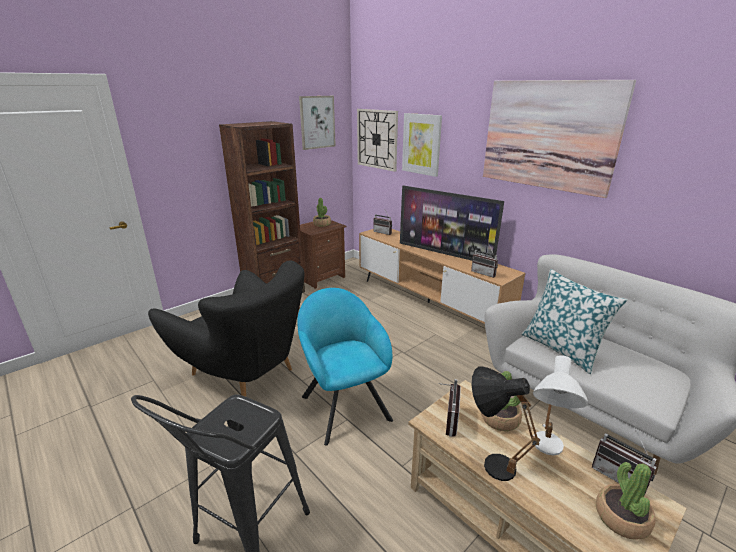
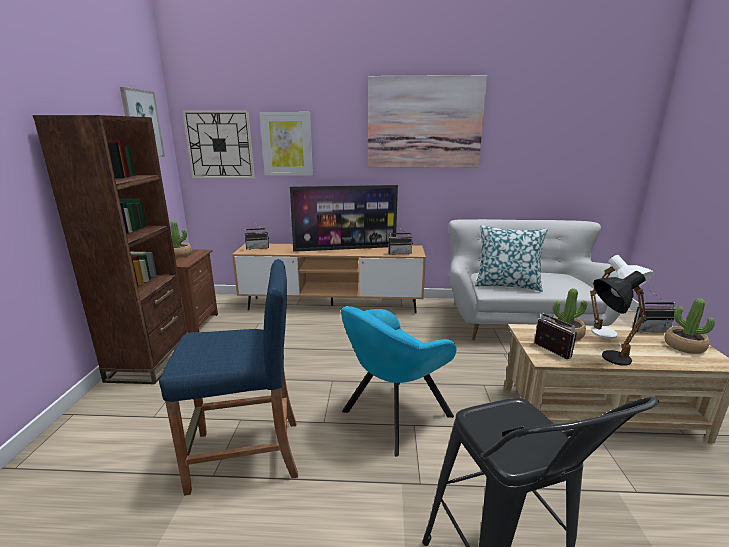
camera: 45 degrees left, 5 degrees down
(245, 372) = (246, 455): black armchair -> blue stool
(344, 404) = (392, 416): turquoise armchair -> turquoise armchair turned 60 degrees counterclockwise

